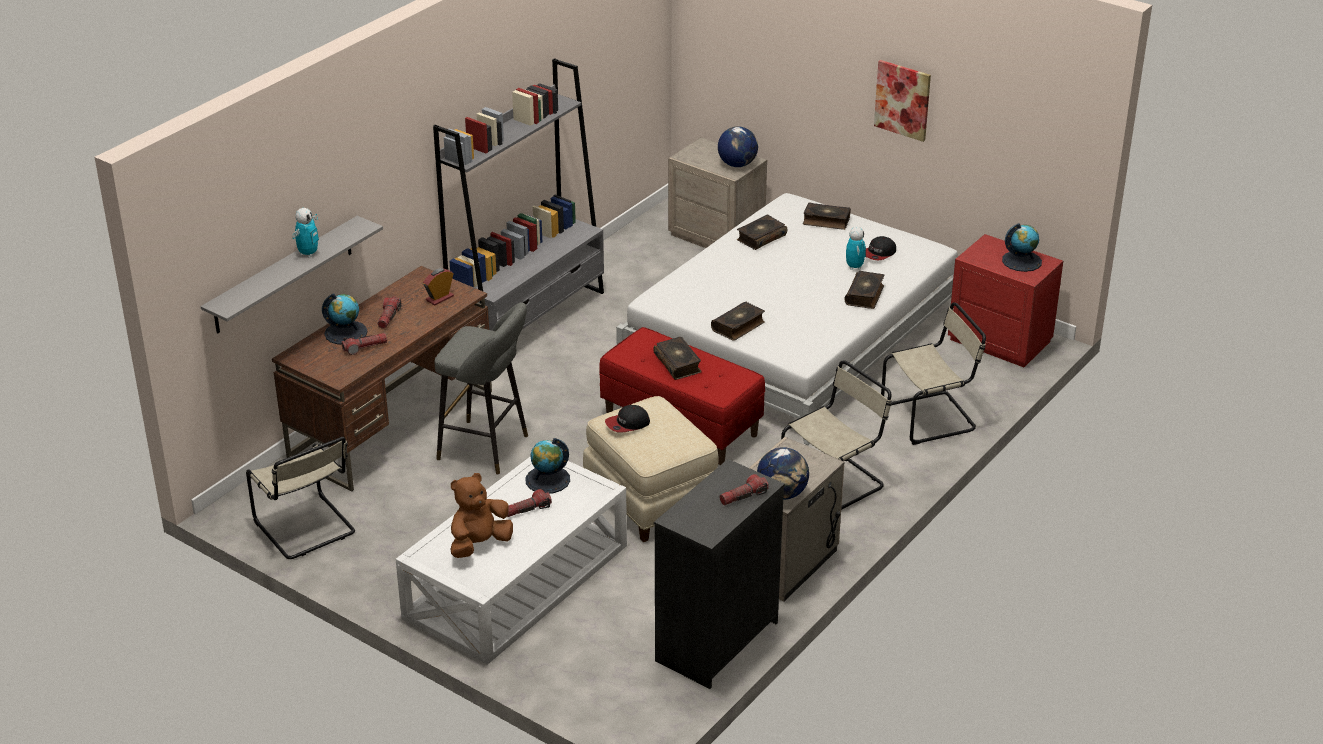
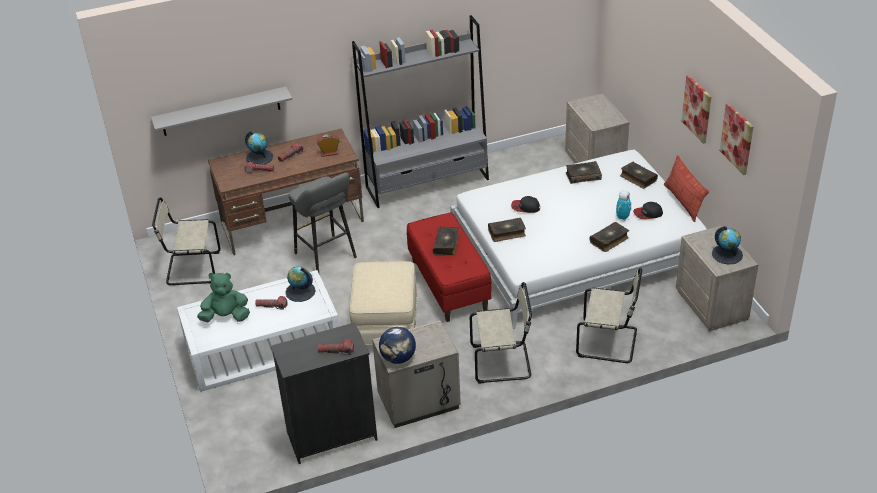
camera: 35 degrees right, 5 degrees up
(307, 529) = (191, 269): beige chair -> beige chair turned 90 degrees clockwise
(308, 253) = (235, 102): toy robot -> none
(479, 544) = (226, 317): brown plush toy -> green plush toy
(627, 424) = (371, 274): cap -> cap (525, 207)
(737, 164) = (606, 120): globe -> none
(902, 230) = (683, 202): none -> pillow
(989, 114) = (737, 138): none -> picture
(1000, 340) = (712, 305): red nightstand -> beige nightstand

